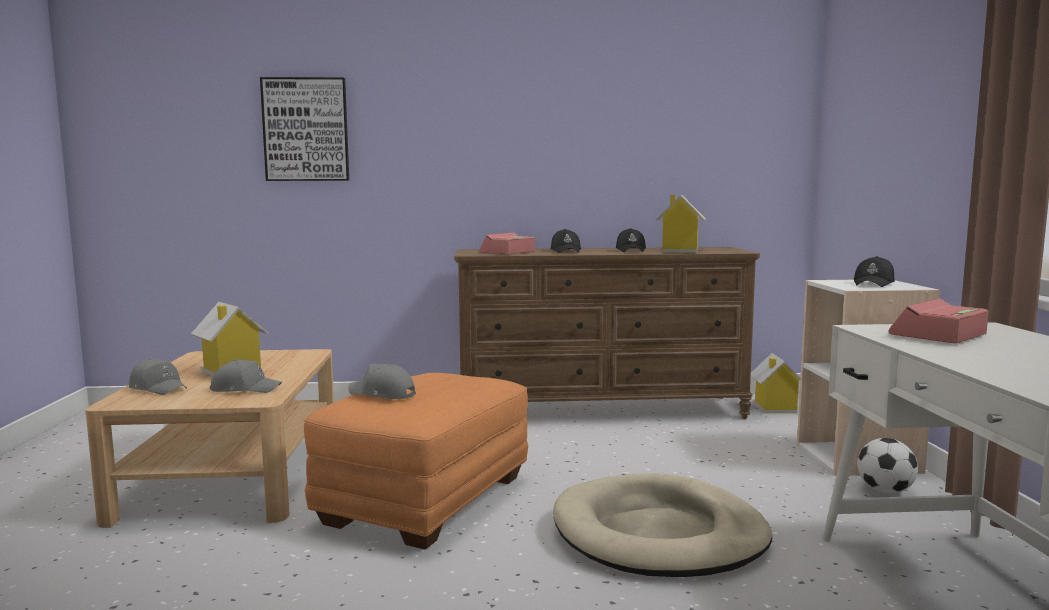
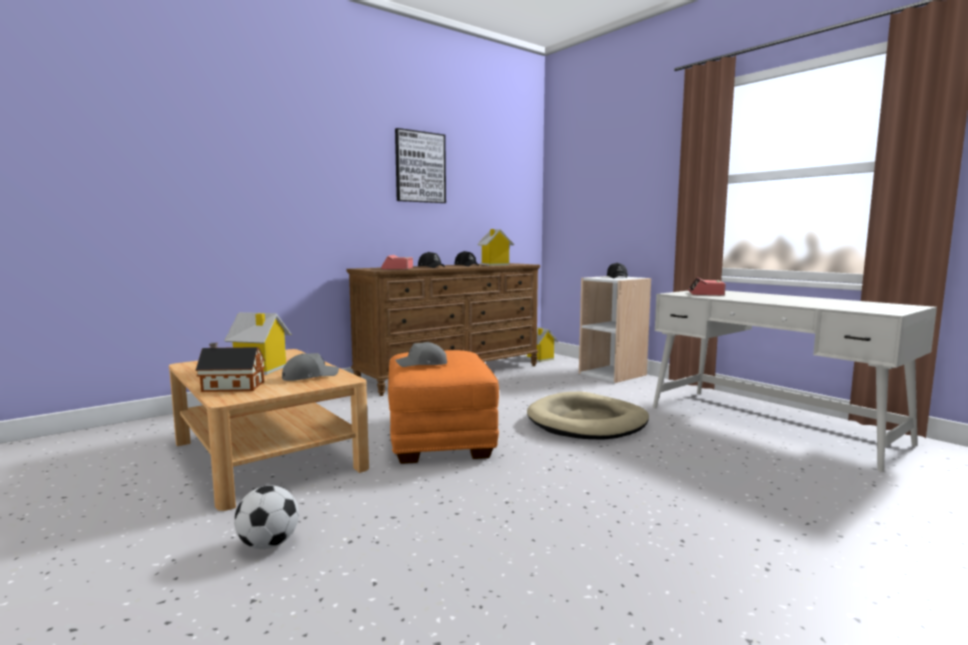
camera: 35 degrees left, 0 degrees up
(158, 388) = (231, 386): grey cap -> toy house
(306, 130) = (221, 169): picture -> picture (420, 167)
(885, 491) = (644, 385): football -> football (268, 544)

